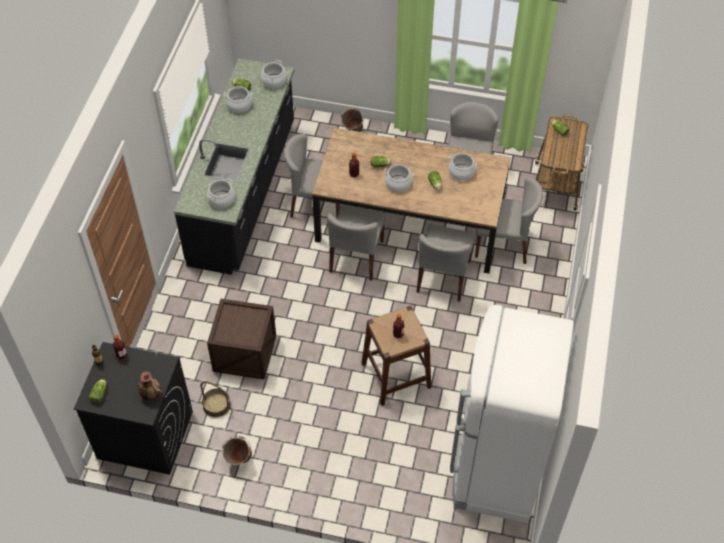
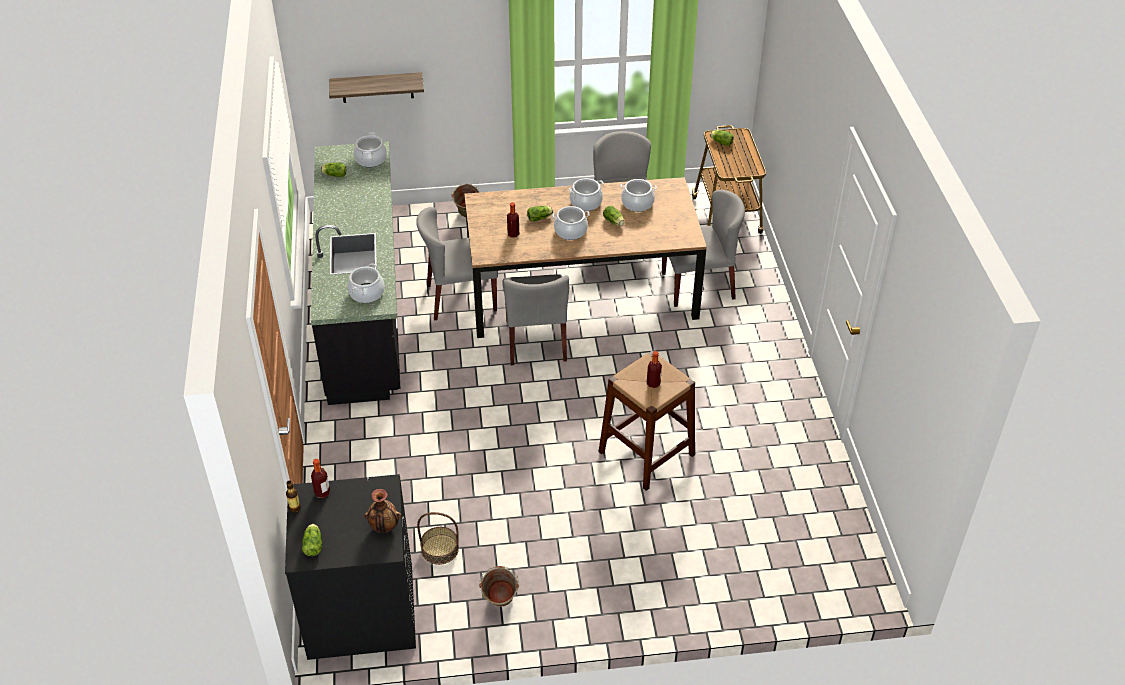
camera: 20 degrees left, 10 degrees down
(239, 105) = (340, 193): cooking pot -> cooking pot (586, 203)
(245, 353) = (448, 480): crate -> none
(294, 23) = (377, 87): none -> shelf
(443, 277) = (649, 336): grey chair -> none
(496, 470) = (816, 520): white fridge -> none

